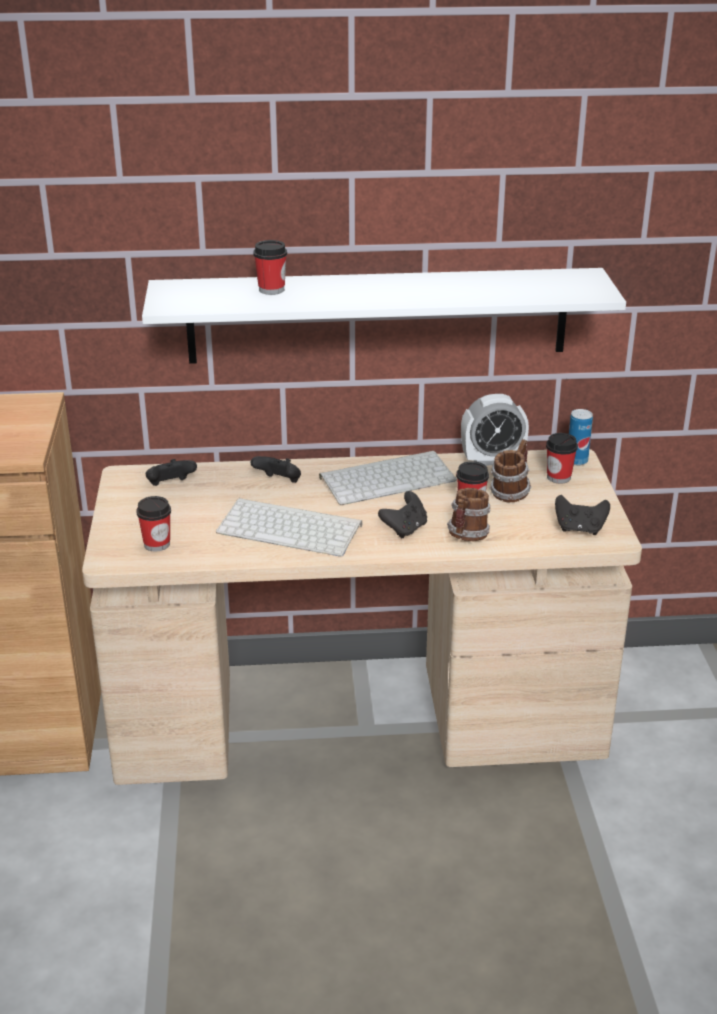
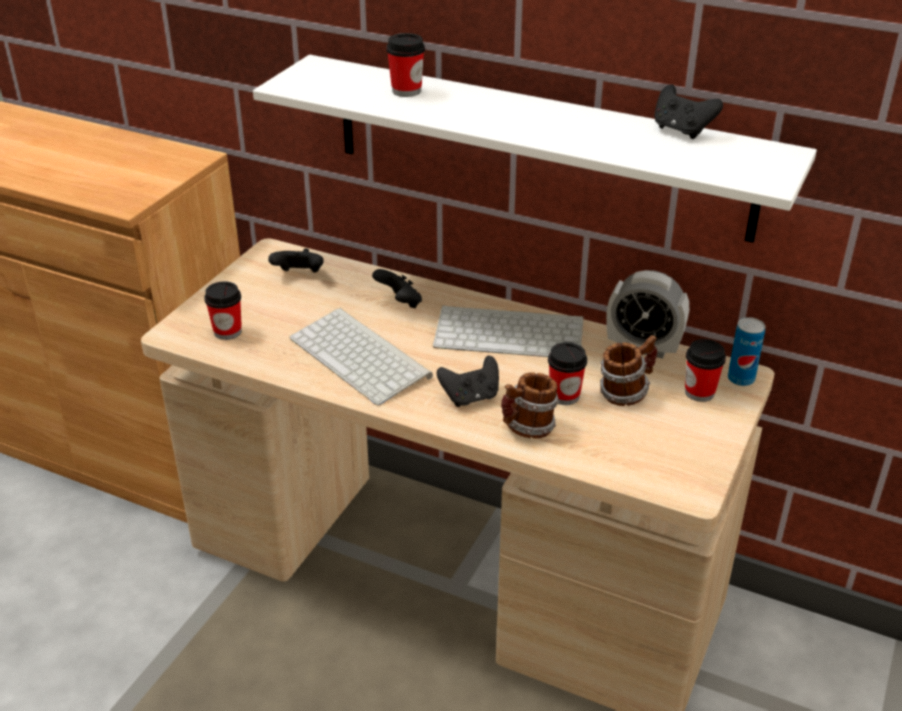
camera: 30 degrees right, 5 degrees up
(579, 529) = (662, 465): black game controller -> black game controller (681, 130)

